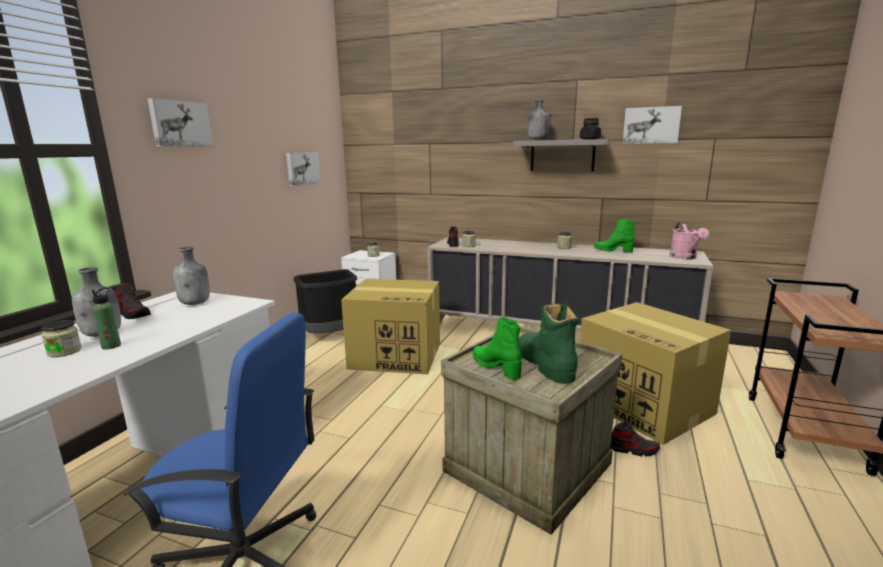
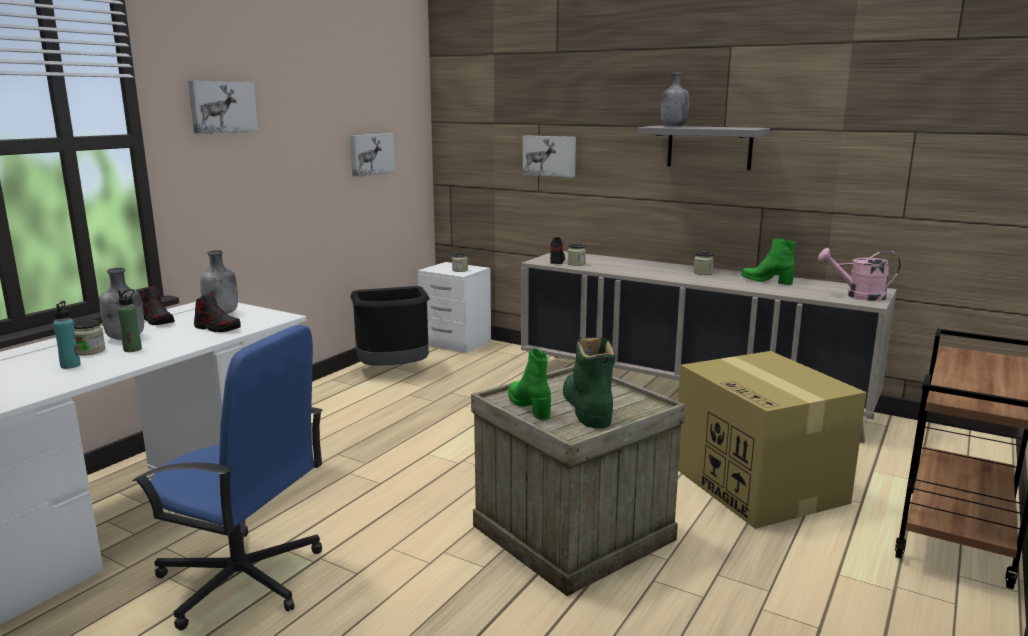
camera: 10 degrees right, 0 degrees up
(43, 370) = (70, 365): none -> turquoise bottle
(397, 356) = (468, 401): cardboard box -> none
(590, 139) = (740, 128): black jar -> none
(633, 449) = (712, 529): shoe -> shoe (217, 328)
(651, 125) = (827, 111): picture -> picture (550, 156)
(685, 257) = (859, 296): pink watering can -> pink watering can turned 90 degrees clockwise

